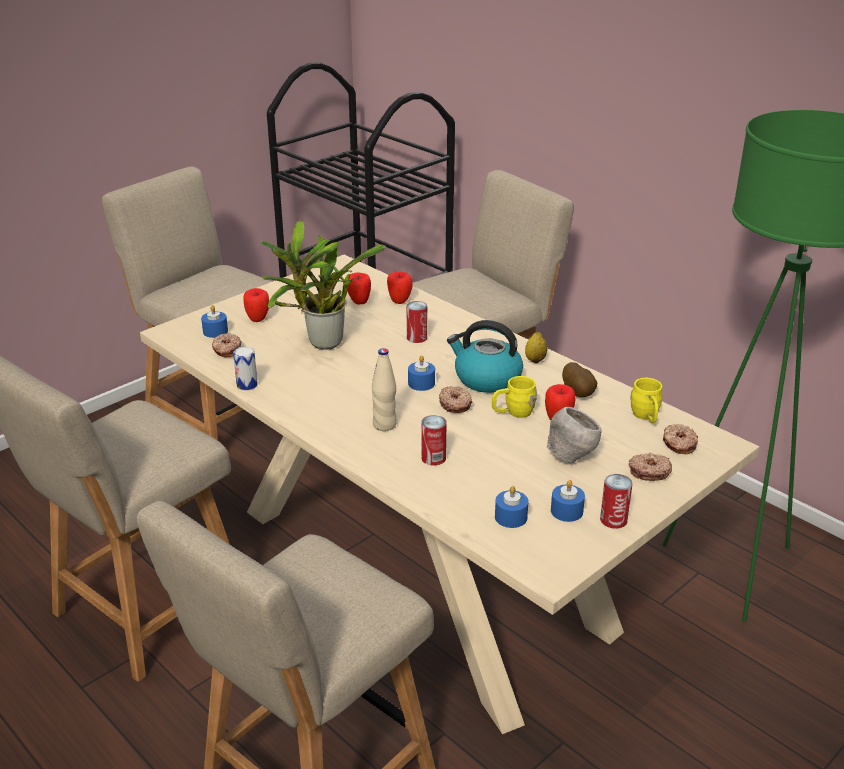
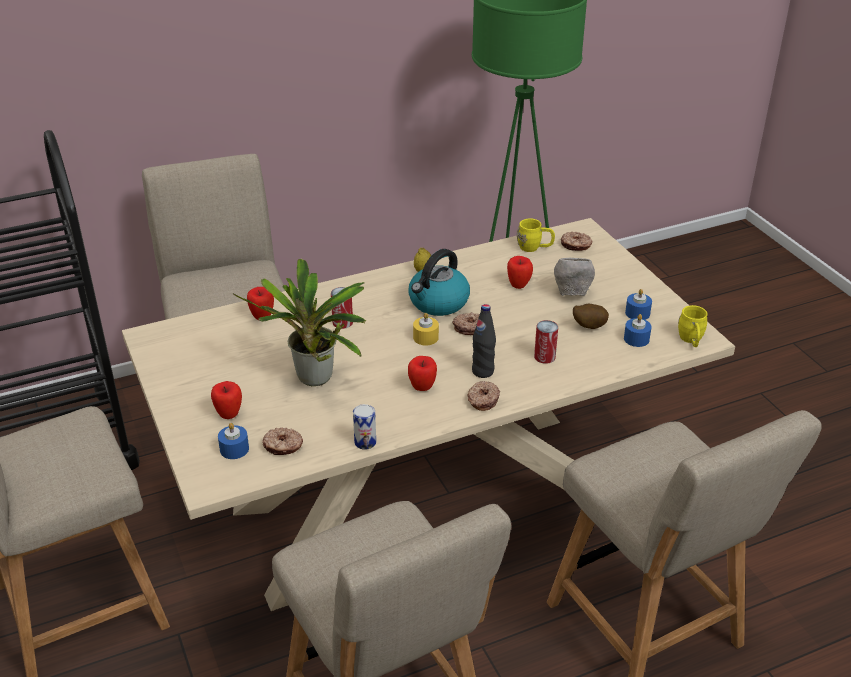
camera: 70 degrees left, 5 degrees up
(359, 302) = (245, 341): apple -> apple (422, 388)
(384, 425) = (483, 371): beige bottle -> black bottle
(421, 383) = (425, 337): blue candle -> yellow candle
(513, 412) = (497, 303): yellow mug -> yellow mug (691, 341)
(579, 393) = (486, 266): potato -> potato (588, 326)
(613, 520) = (654, 297): can -> none
(649, 471) = (603, 267): donut -> donut (482, 400)

